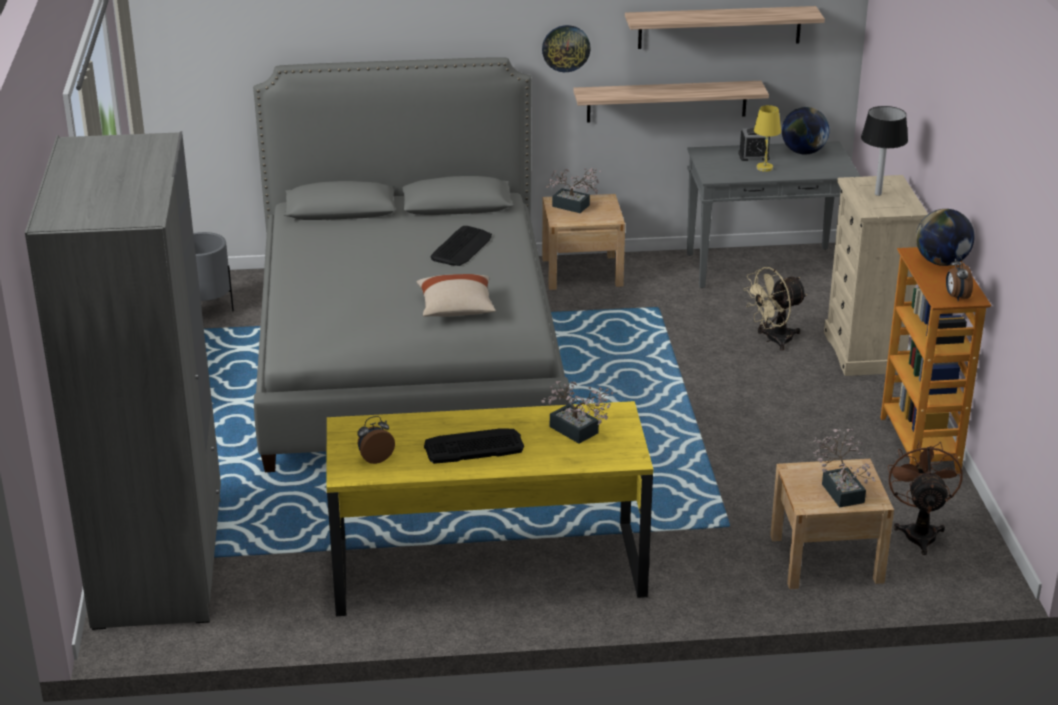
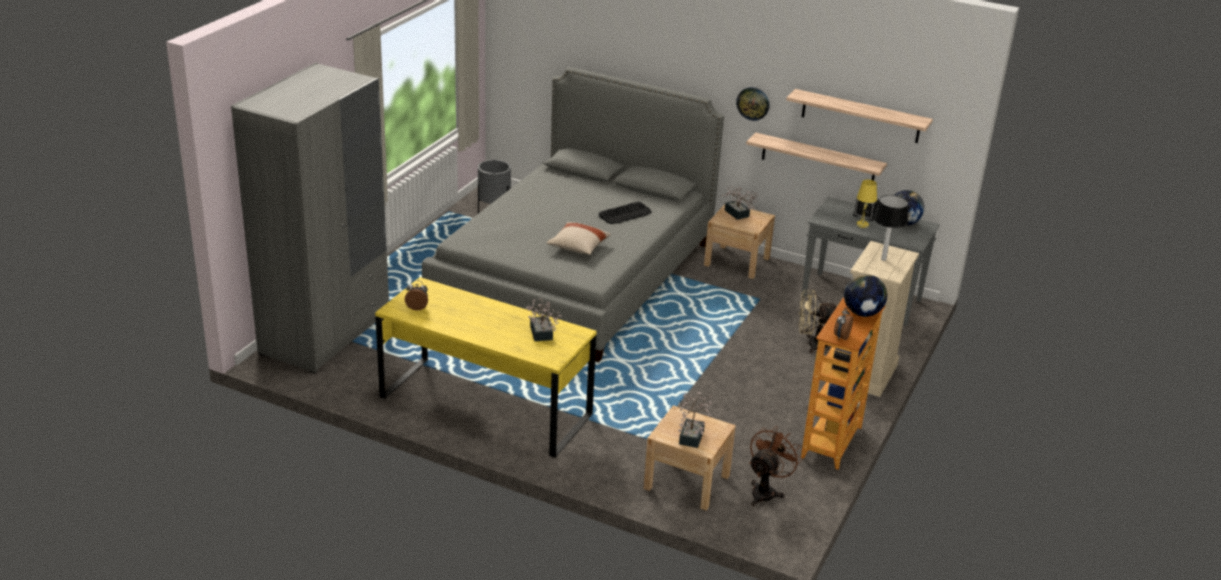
camera: 30 degrees right, 0 degrees up
(473, 446) = (475, 321): keyboard -> none

